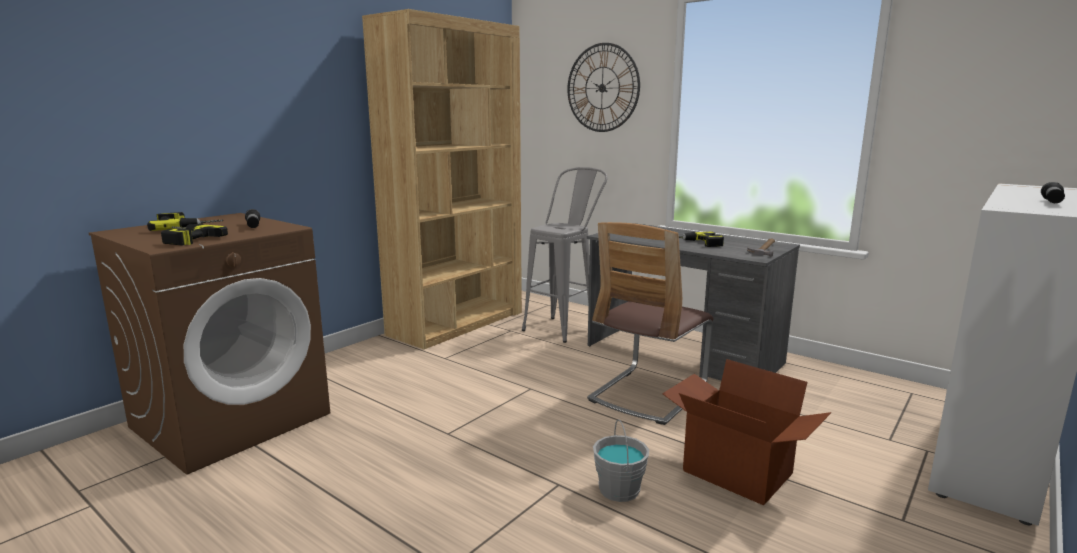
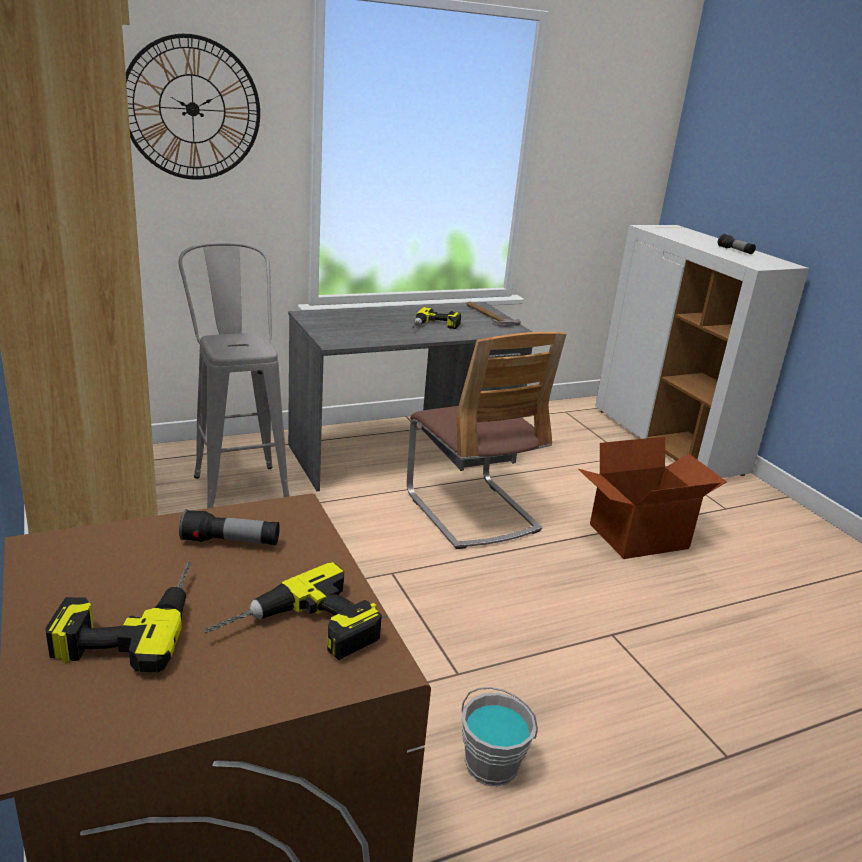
camera: 65 degrees left, 10 degrees up
(618, 489) = (637, 604): grey bucket -> grey bucket (491, 765)

